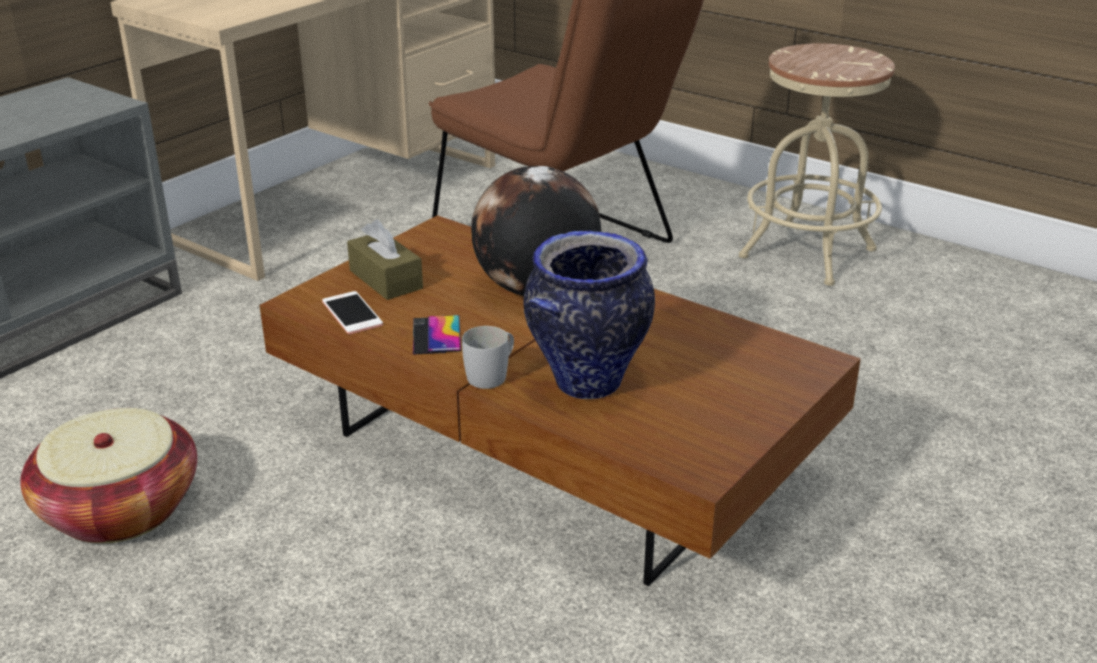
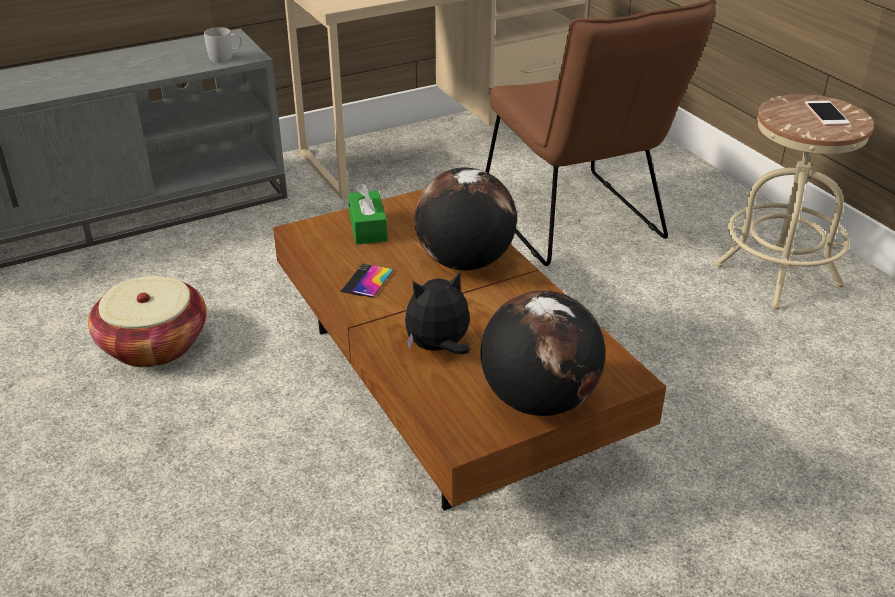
camera: 25 degrees right, 5 degrees up
(352, 313) = (325, 249): phone -> phone (826, 114)
(386, 279) = (368, 228): brown tissue box -> green tissue box
(492, 375) = (380, 322): white mug -> white mug (225, 57)
(587, 384) = (439, 348): vase -> plush toy
(745, 407) = (538, 400): none -> globe

